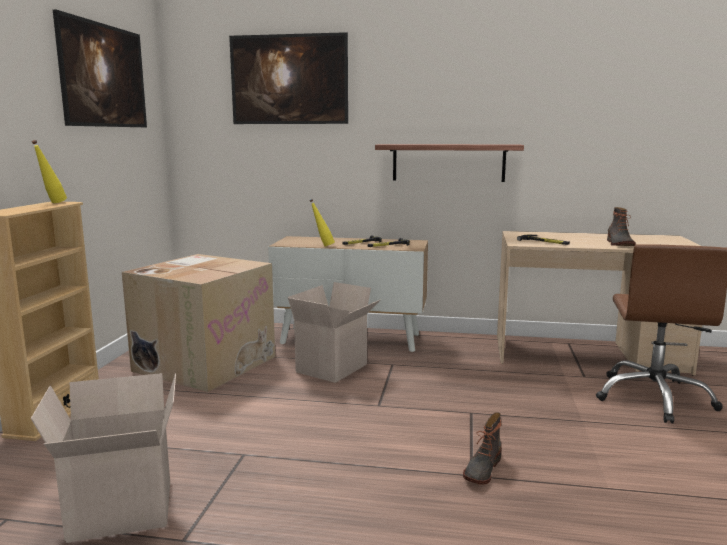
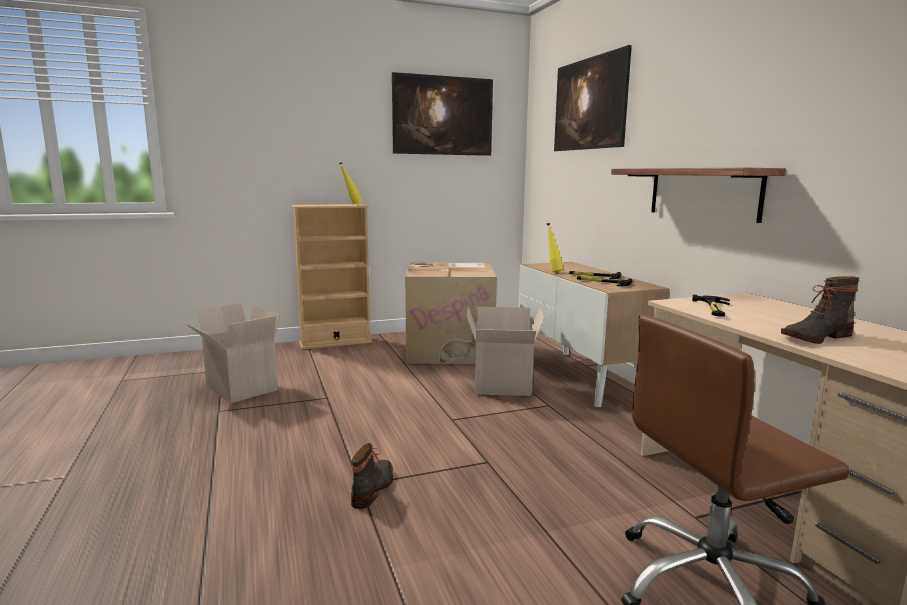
camera: 60 degrees right, 0 degrees up
(481, 469) = (374, 488): boot -> boot turned 105 degrees clockwise

